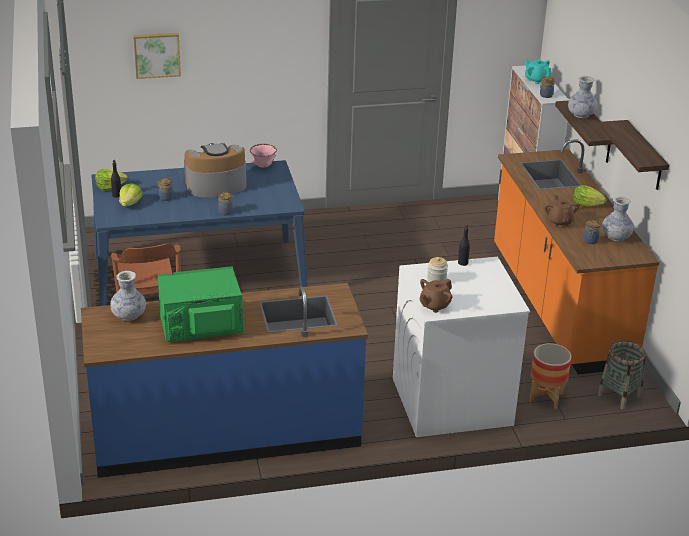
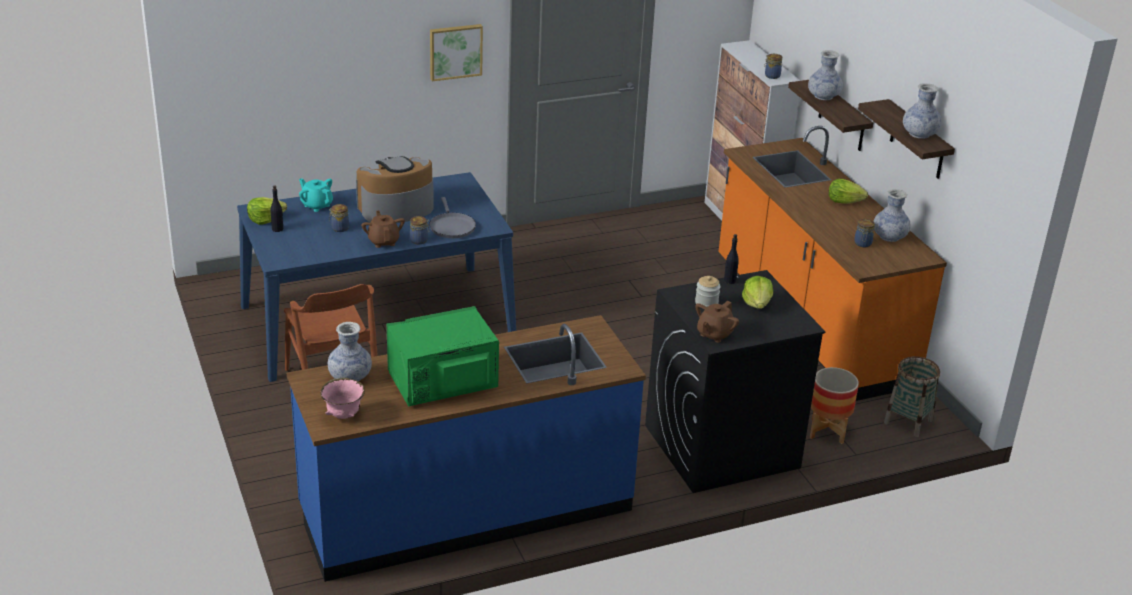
camera: 10 degrees left, 0 degrees up
(130, 204) = (298, 238): lettuce -> lettuce (757, 303)
(157, 54) = (305, 52): picture -> picture (455, 51)
(255, 203) = (451, 227): none -> grey frying pan
(263, 166) = (446, 181): pink bowl -> pink bowl (344, 415)
(451, 402) = (721, 447): white washing machine -> black washing machine
(536, 80) = (754, 58): turquoise teapot -> turquoise teapot (316, 205)
(559, 221) = (820, 223): brown teapot -> brown teapot (383, 241)
(642, 151) = (919, 134): none -> vase

